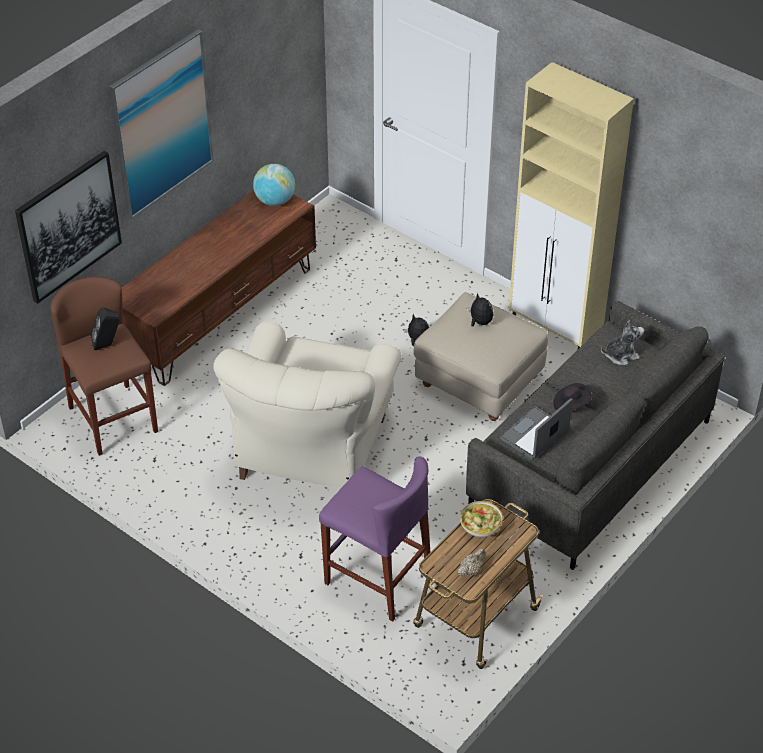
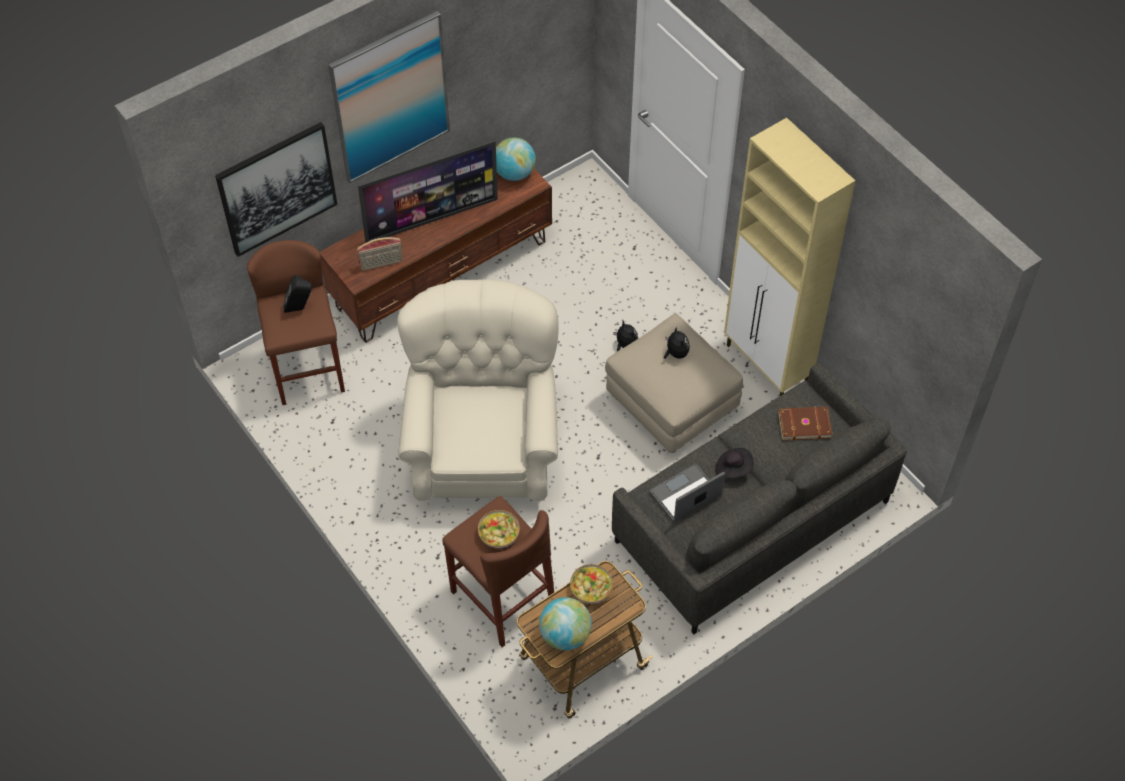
camera: 15 degrees right, 10 degrees up
(173, 297) = (381, 263): none -> radio
(208, 252) = (431, 220): none -> television
(311, 451) = (483, 446): beige armchair -> beige armchair turned 150 degrees clockwise
(374, 497) = (499, 534): none -> bowl
(377, 579) = (502, 598): purple stool -> brown stool
(470, 570) = (565, 635): beige teapot -> globe
(621, 355) = (804, 424): plush toy -> brown book

